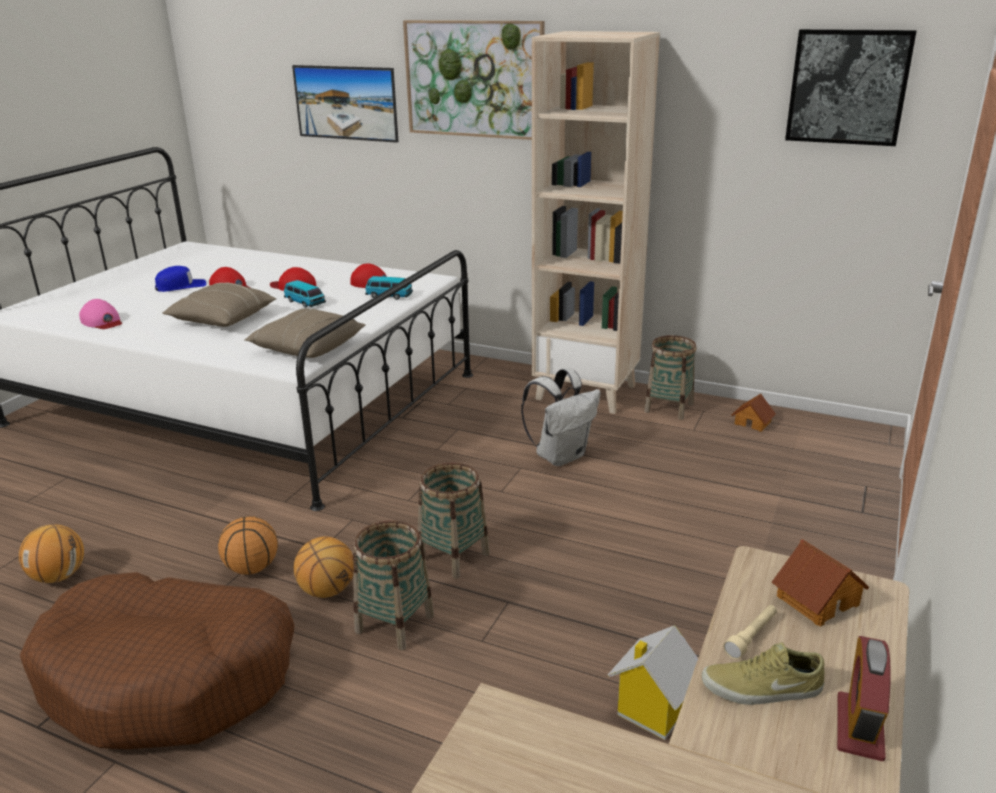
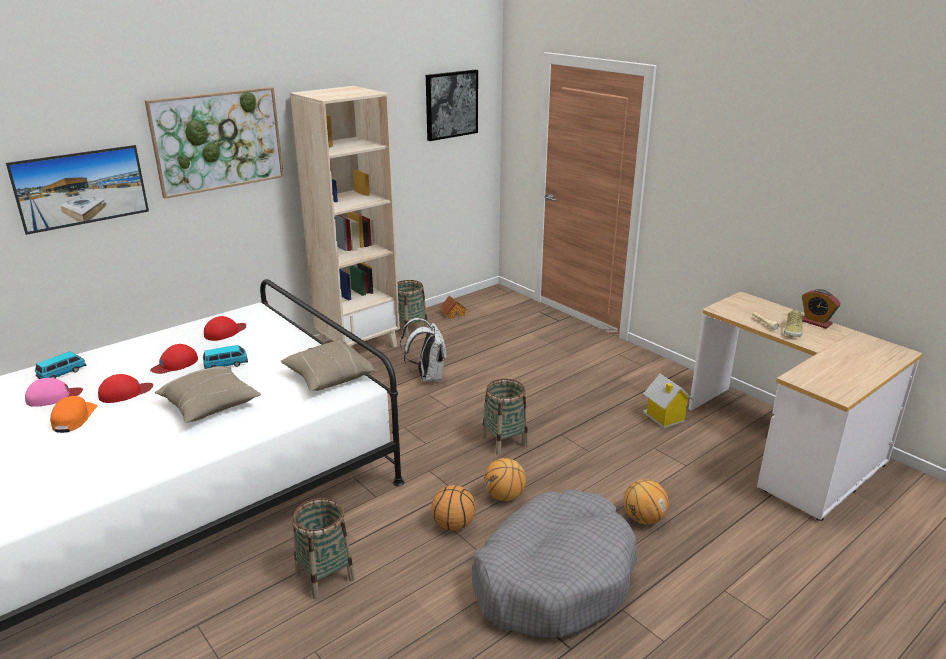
camera: 65 degrees left, 0 degrees up
(59, 576) = (382, 634): basketball -> basketball (643, 518)
(102, 321) = (114, 470): pink cap -> pink cap (53, 396)
(169, 677) = (553, 578): brown dog bed -> grey dog bed
(181, 286) = (74, 418): blue cap -> orange cap
(389, 296) = (265, 331): toy car -> toy car (62, 373)
(394, 623) = (555, 476): basket -> basket (324, 576)
(816, 599) = (745, 307): toy house -> none

